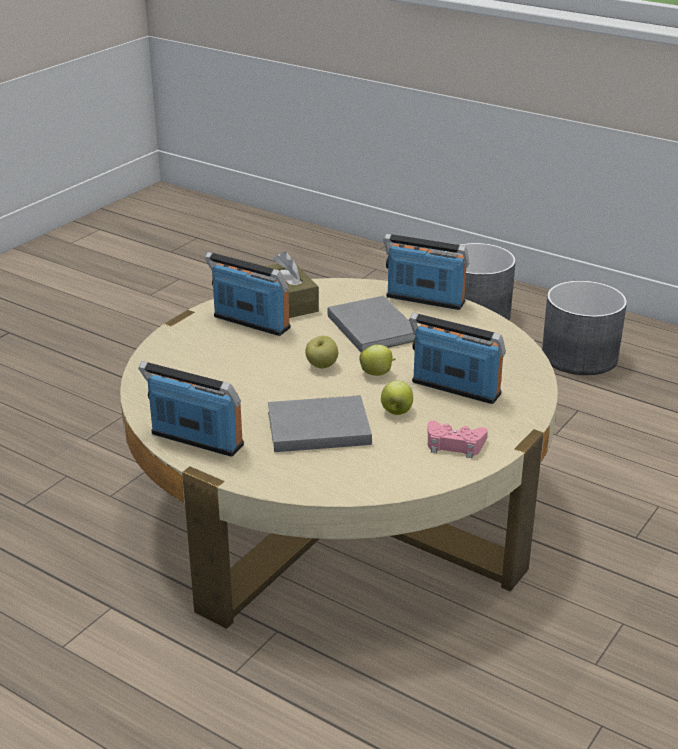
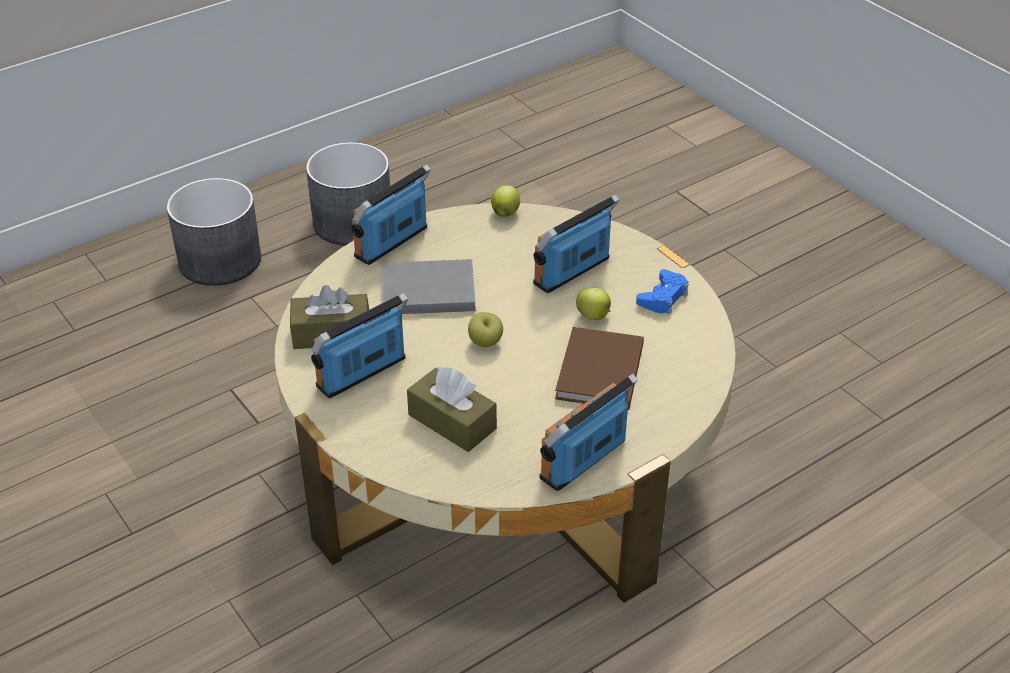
camera: 70 degrees left, 10 degrees up
(213, 371) = (452, 422): none -> brown tissue box
(315, 427) = (597, 373): grey book -> brown book
(377, 373) = (520, 311): apple -> apple (505, 213)
(454, 444) = (663, 298): pink game controller -> blue game controller

